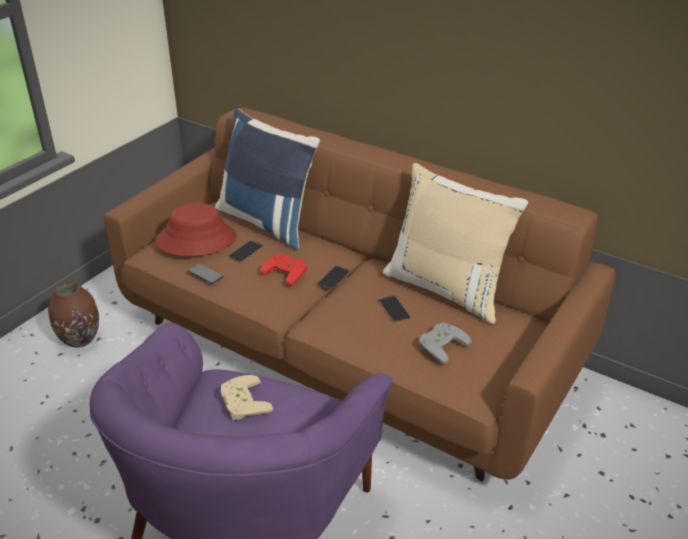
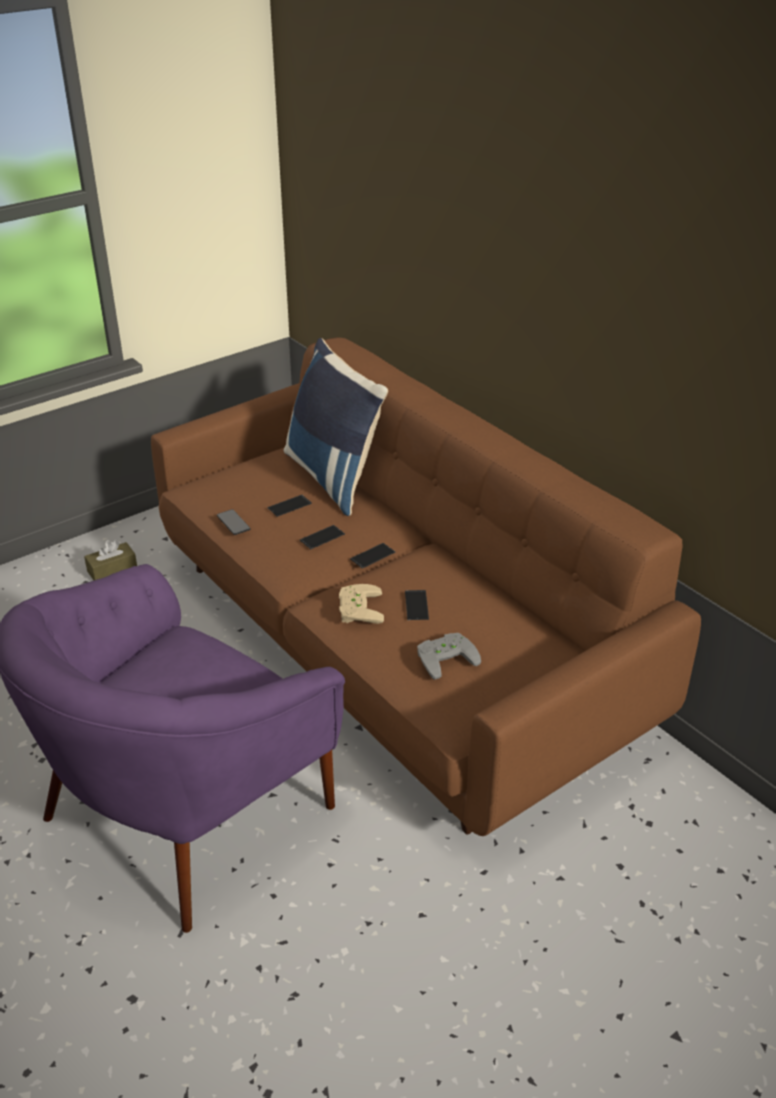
camera: 20 degrees right, 0 degrees up
(80, 339) = (112, 570): brown vase -> brown tissue box
(196, 239) = (244, 482): red hat -> none
(241, 402) = (184, 665): beige game controller -> beige game controller (357, 608)
(287, 271) = (322, 537): red game controller -> phone
(447, 288) = (495, 596): beige pillow -> none

